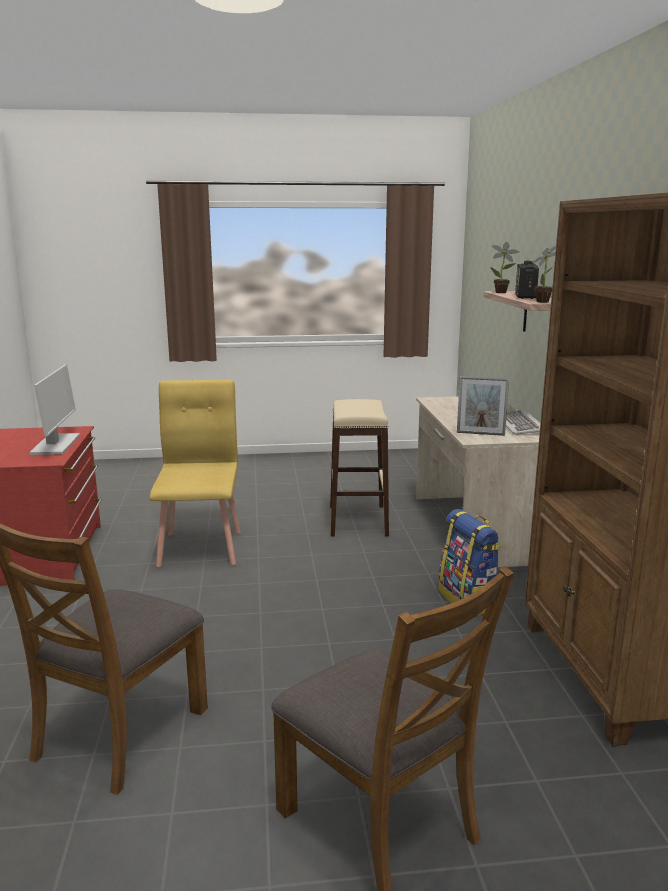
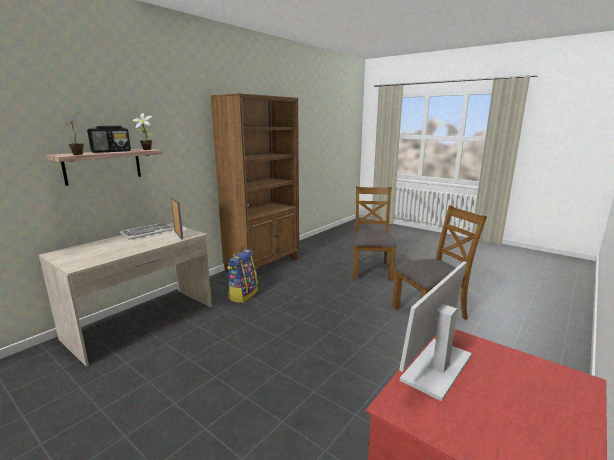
camera: 135 degrees left, 0 degrees up
(201, 547) = (300, 409): yellow chair -> none
(357, 520) = (165, 368): beige stool -> none

